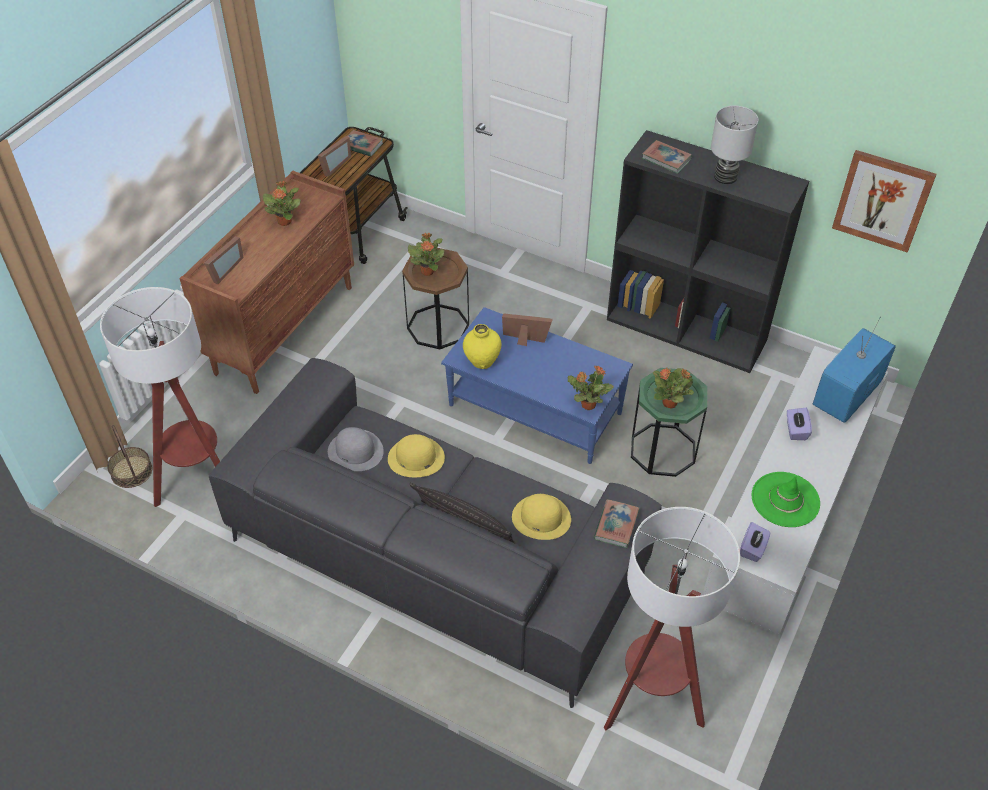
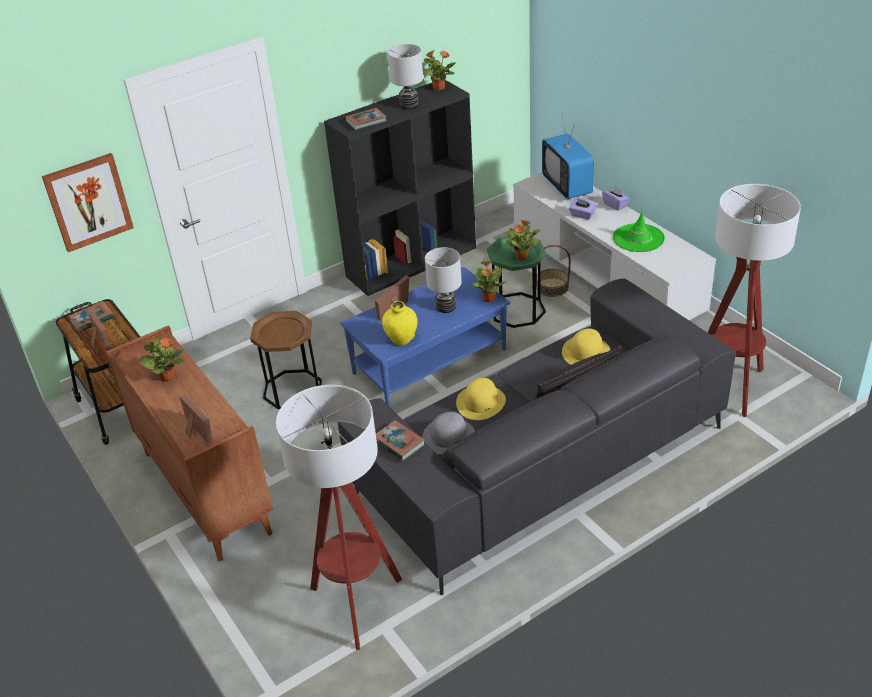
camera: 60 degrees left, 10 degrees down
(131, 471) = (298, 660): basket -> basket (552, 287)
(427, 271) = (277, 336): potted plant -> potted plant (438, 88)
(553, 375) = (445, 307): none -> grey table lamp
(616, 525) = (636, 300): book -> book (399, 443)
(753, 549) = (671, 264): purple tissue box -> purple tissue box (615, 205)
(882, 200) = (486, 61): picture -> picture (88, 202)

